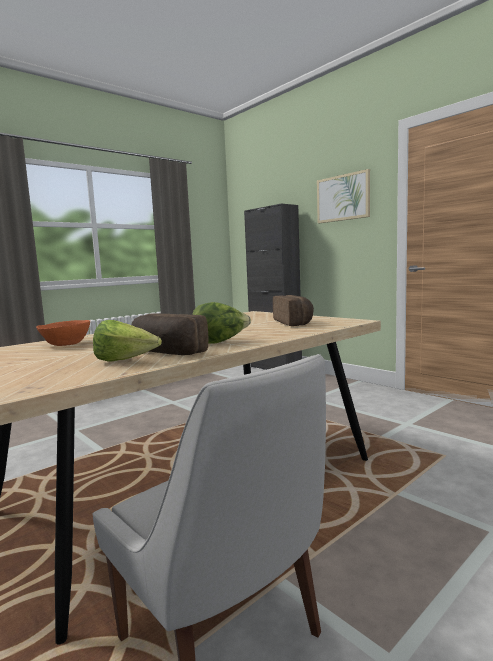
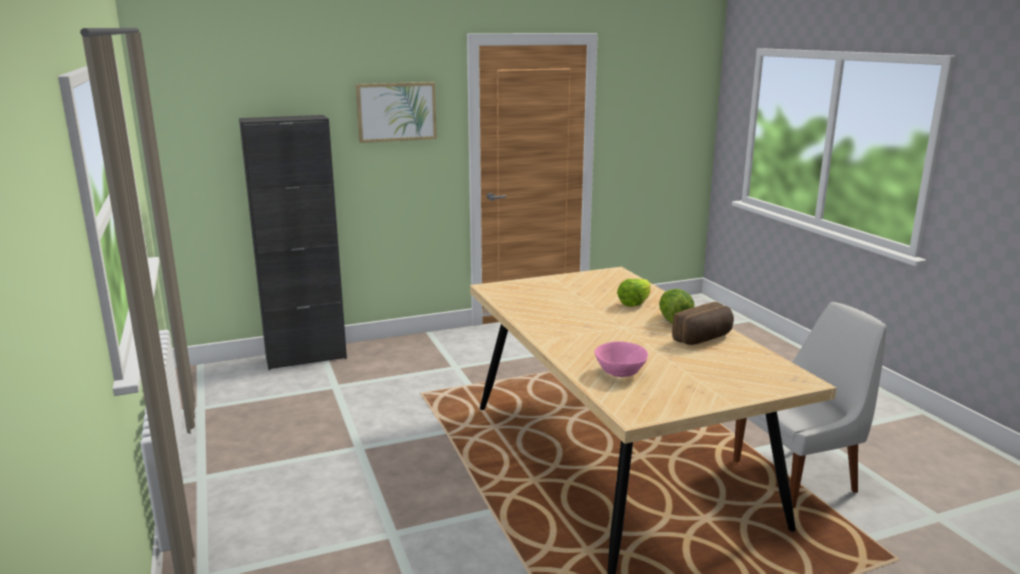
camera: 70 degrees left, 10 degrees up
(66, 344) = (619, 372): orange bowl -> pink bowl
(125, 361) = (728, 352): lettuce -> lettuce (635, 303)
(294, 322) = (597, 287): bread -> none

